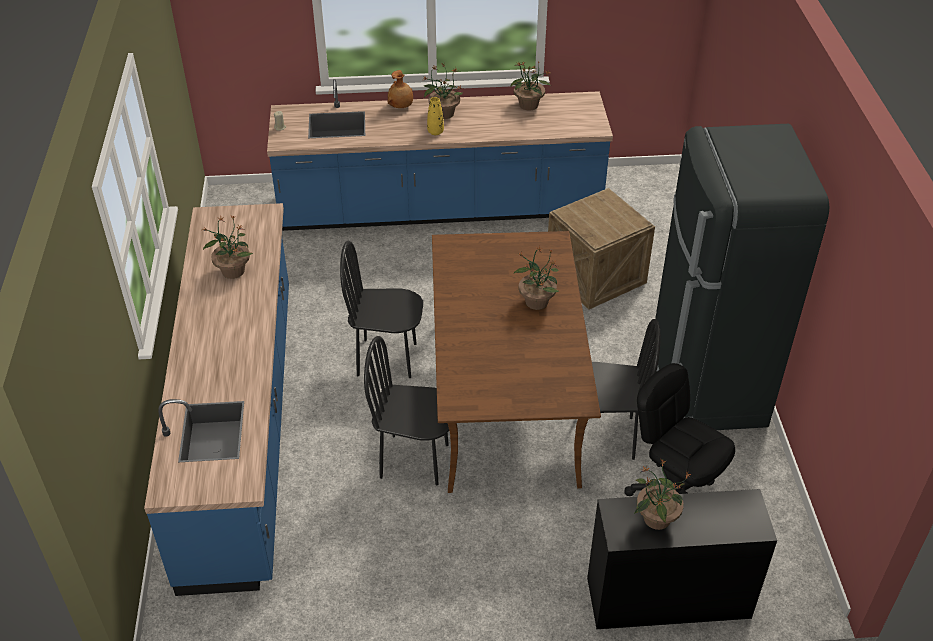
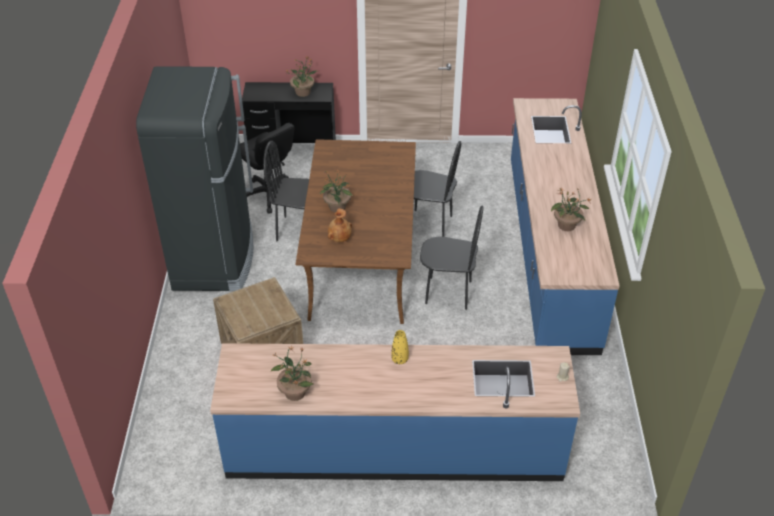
camera: 175 degrees left, 0 degrees up
(401, 106) = (435, 400): brown vase -> brown vase (339, 238)
(443, 113) = (389, 386): potted plant -> none

